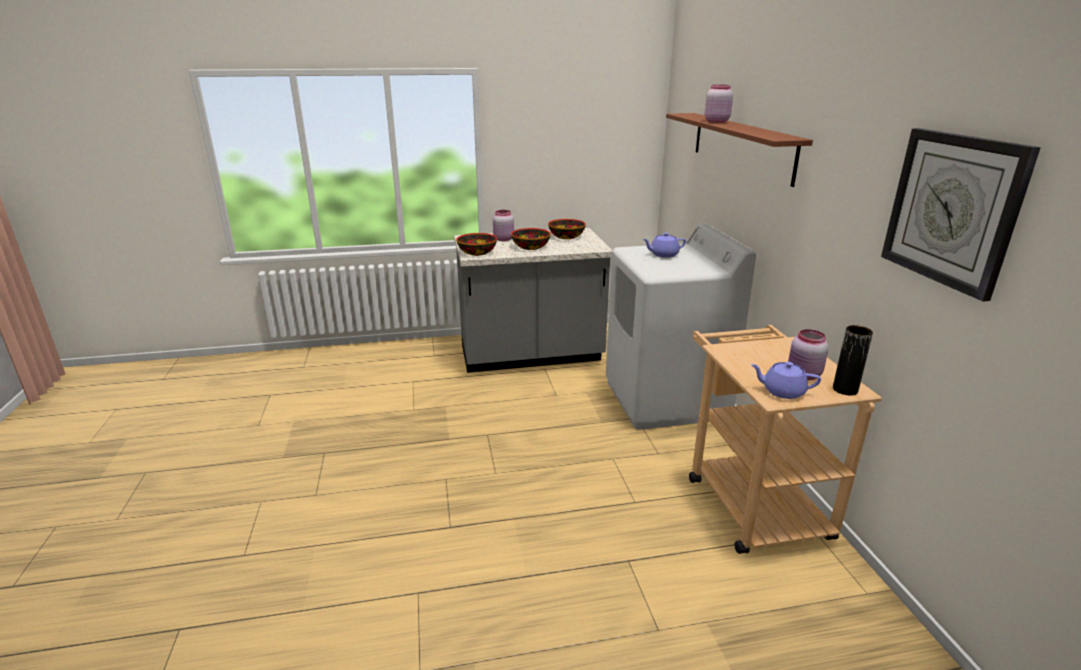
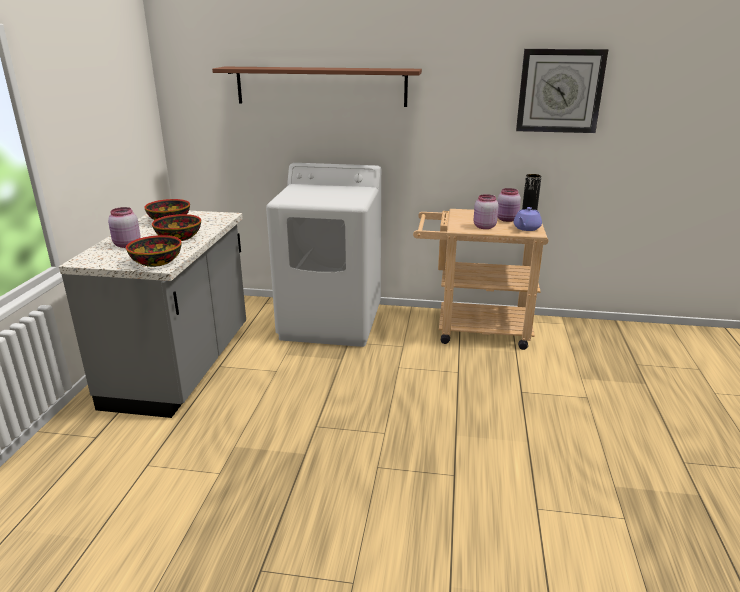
camera: 70 degrees left, 0 degrees up
(663, 255) = (312, 194): purple teapot -> none
(716, 121) = (297, 68): pink jar -> pink jar (484, 227)

